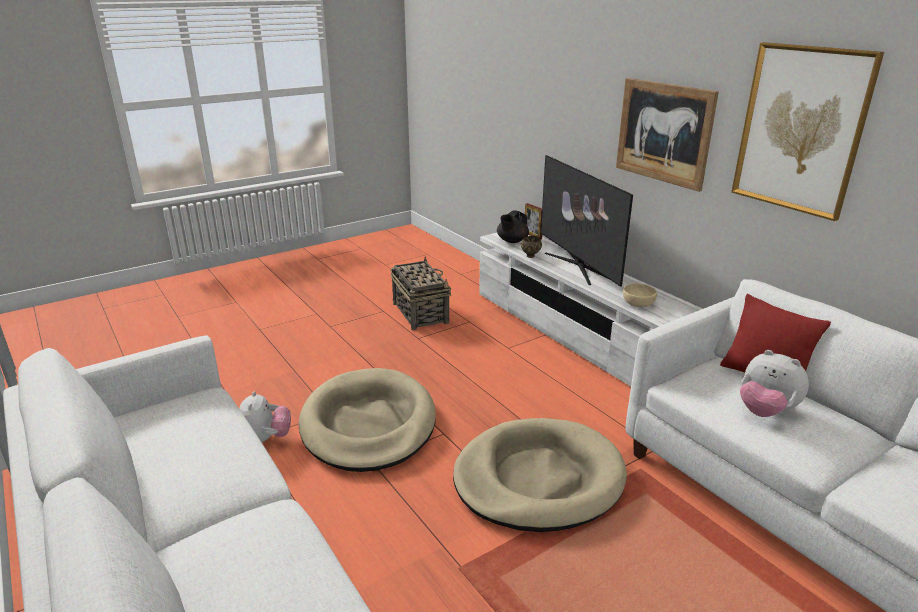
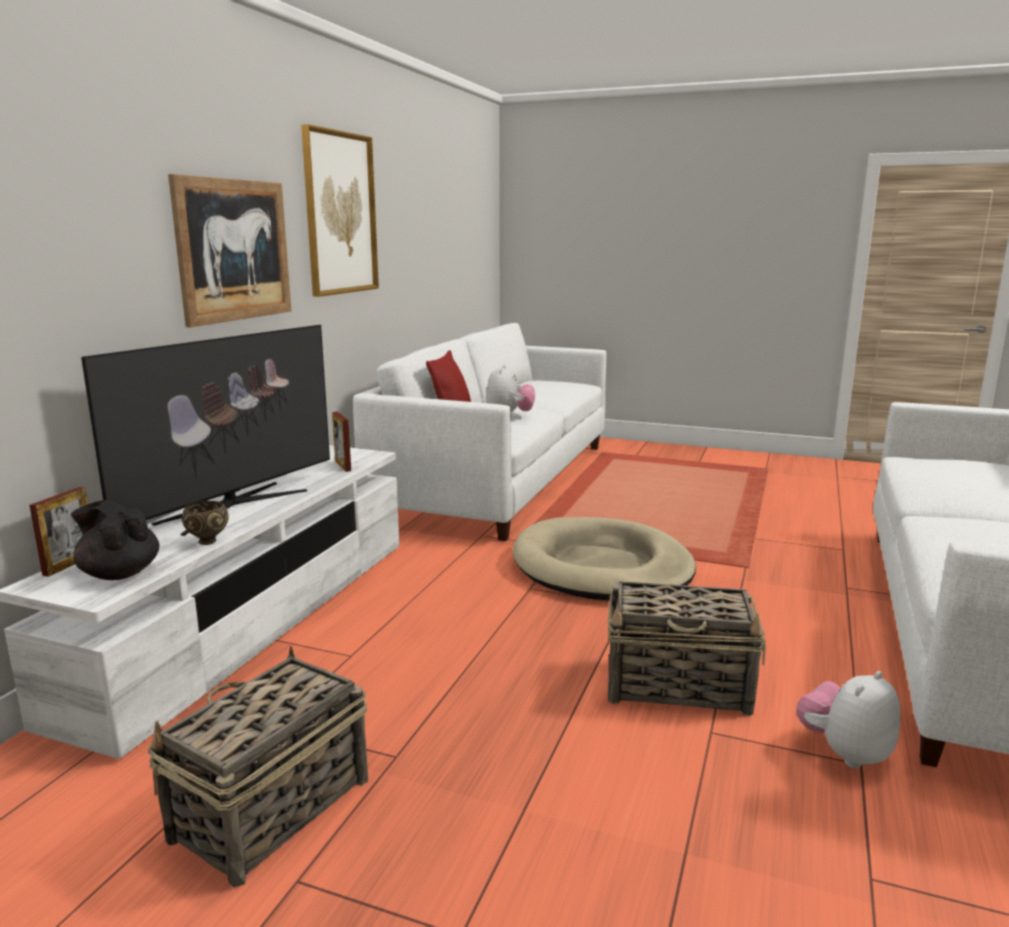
camera: 125 degrees left, 10 degrees down
(368, 424) = (679, 686): beige dog bed -> basket
(512, 241) = (119, 573): black teapot -> black teapot turned 150 degrees counterclockwise
(637, 303) = (343, 466): beige bowl -> picture frame

